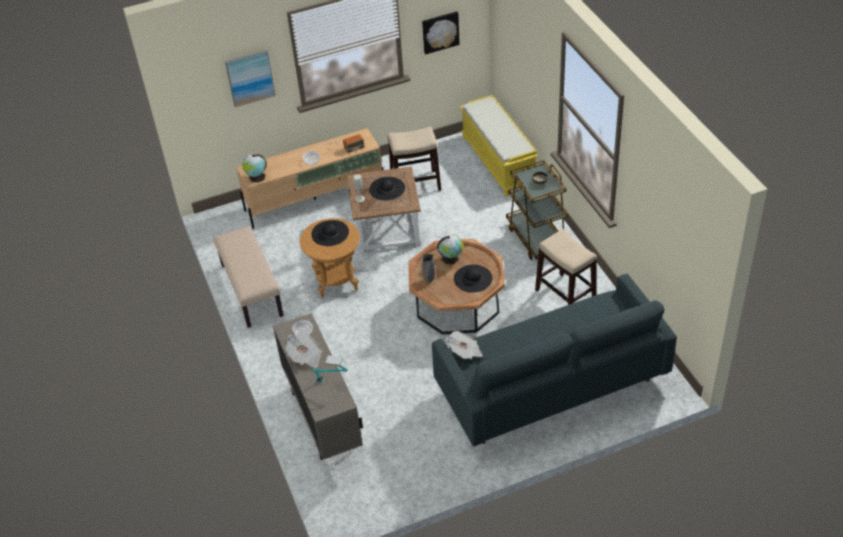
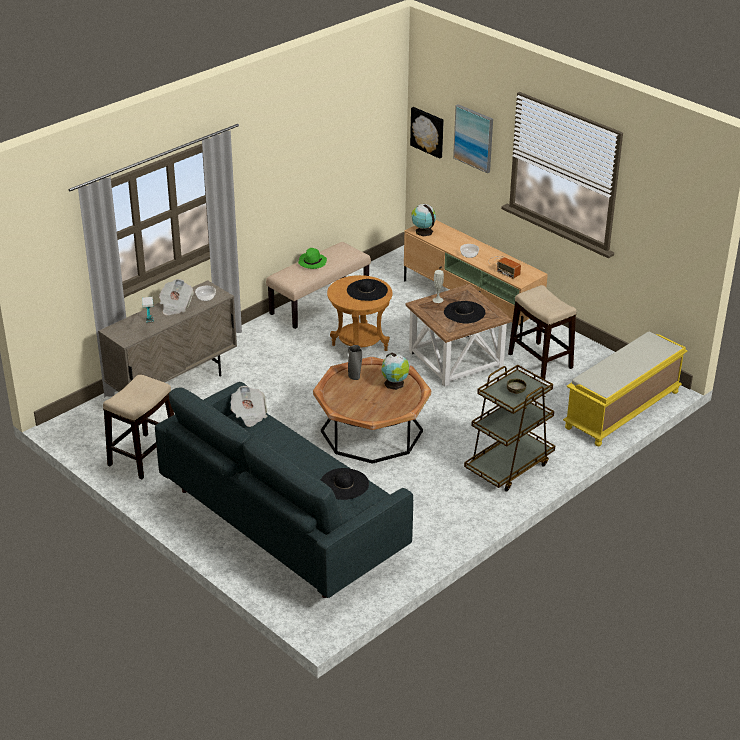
camera: 65 degrees right, 10 degrees down
(241, 263) = (312, 262): none -> green hat
(440, 32) = (655, 226): picture -> picture (428, 132)
(473, 278) = (371, 405): black hat -> black hat (344, 484)
(565, 295) = (427, 507): stool -> stool (143, 456)

